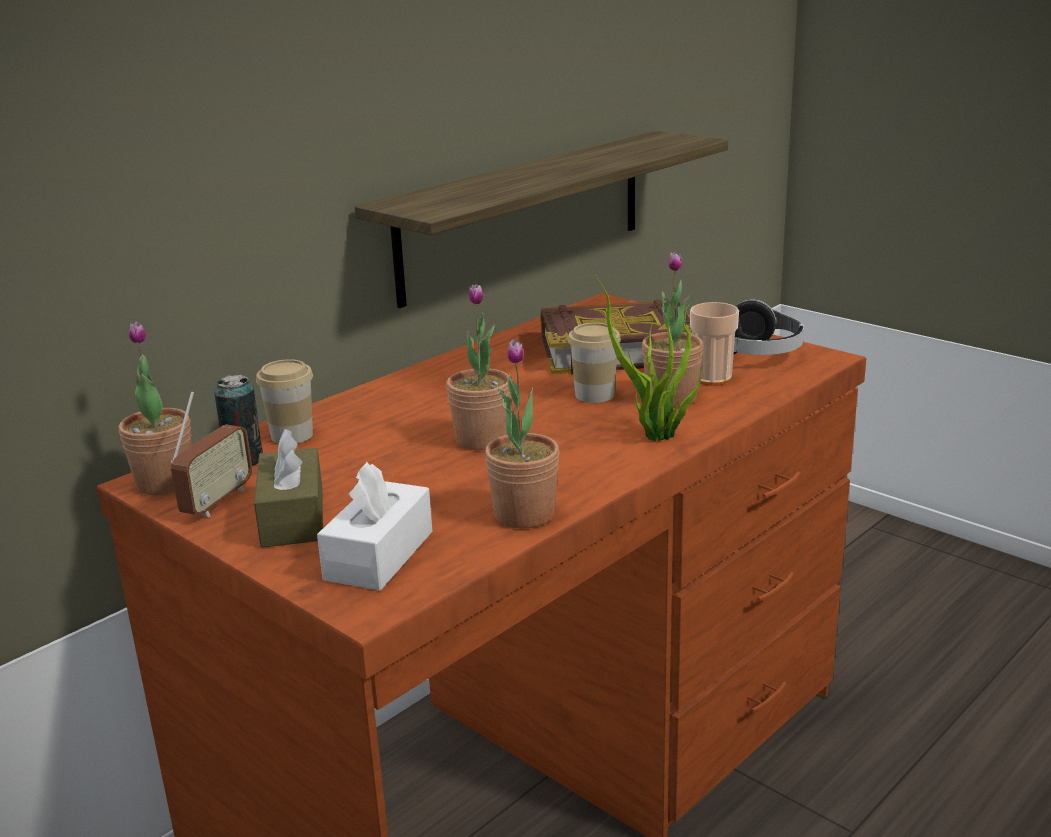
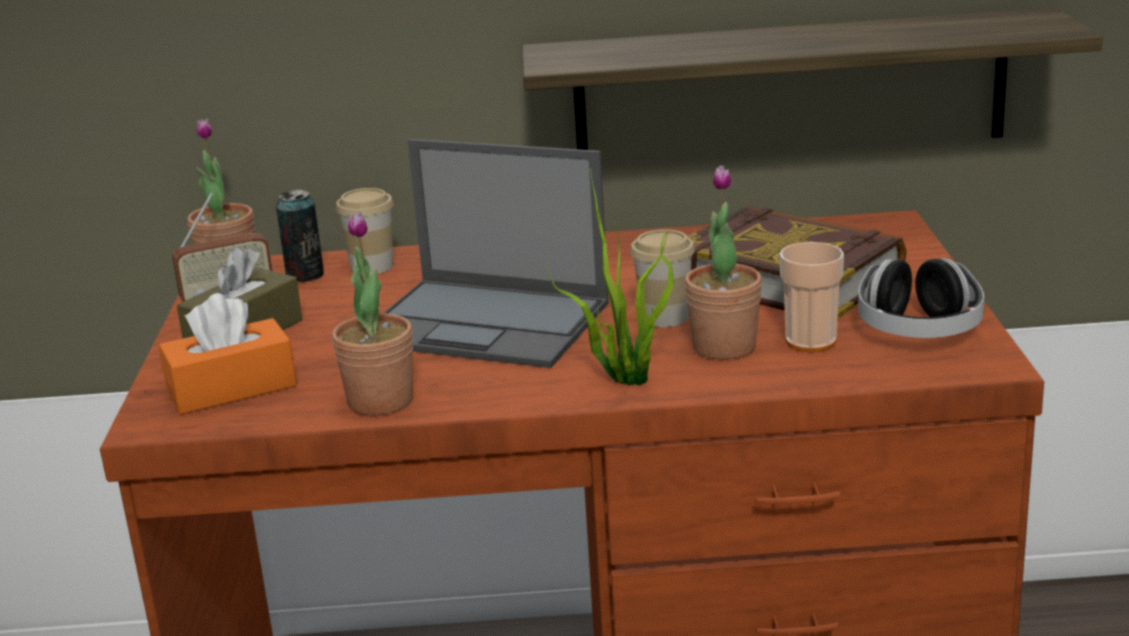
camera: 45 degrees right, 0 degrees up
(379, 555) = (231, 388): white tissue box -> orange tissue box
(481, 439) = (487, 323): potted plant -> laptop

